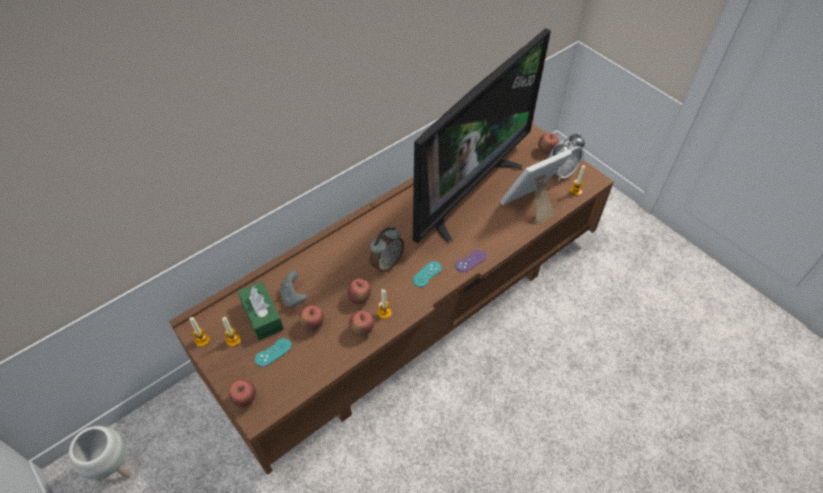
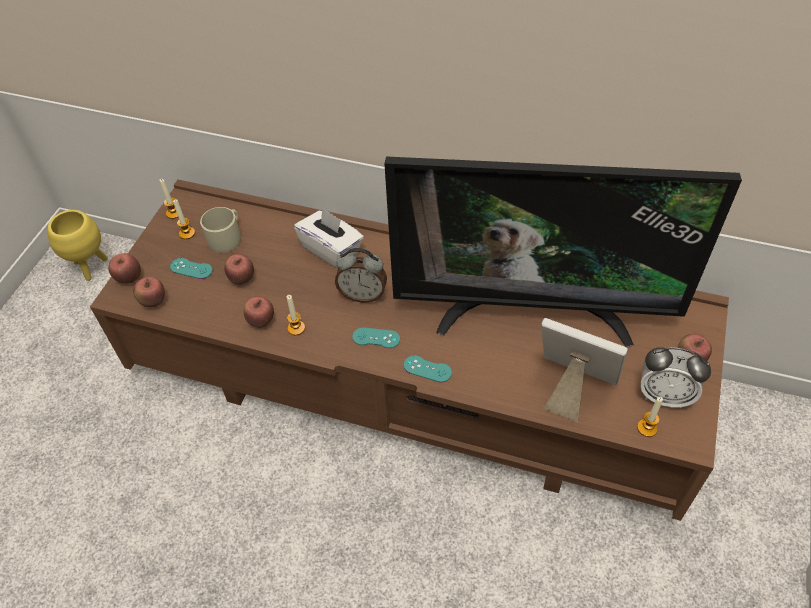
camera: 60 degrees right, 0 degrees up
(115, 468) = (90, 267): white planter -> yellow planter
(262, 316) = (227, 237): green tissue box -> beige mug
(293, 297) = (264, 246): grey game controller -> none
(332, 261) = (332, 250): none -> white tissue box
(360, 298) = (300, 298): apple -> apple (153, 302)
(470, 261) = (427, 369): purple game controller -> turquoise game controller

